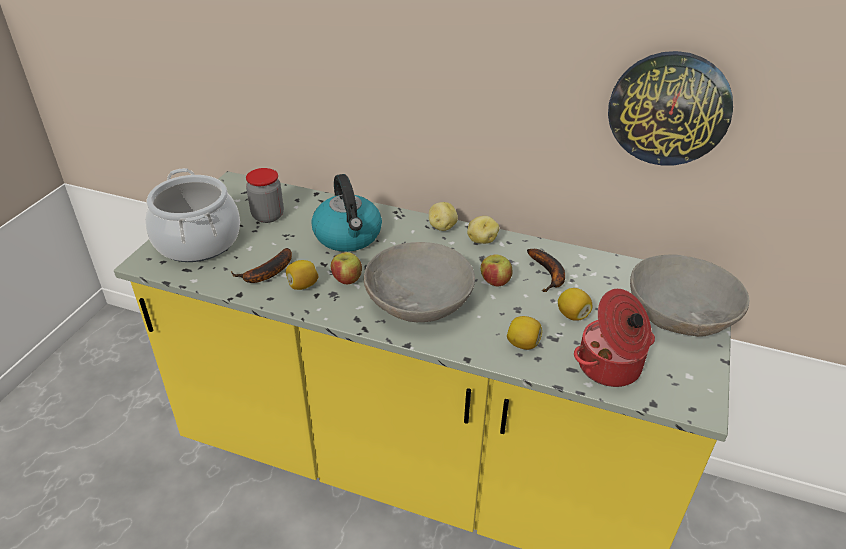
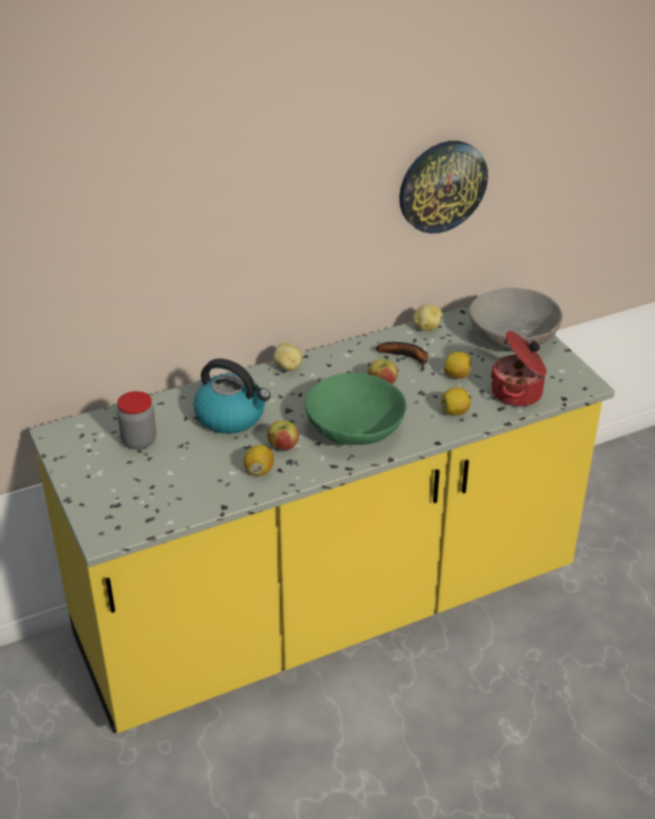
camera: 45 degrees left, 0 degrees up
(198, 241) = (117, 494): cooking pot -> none
(266, 273) = (217, 481): banana -> none
(419, 302) = (355, 428): grey bowl -> green bowl
(481, 240) = (330, 360): potato -> potato (426, 327)

